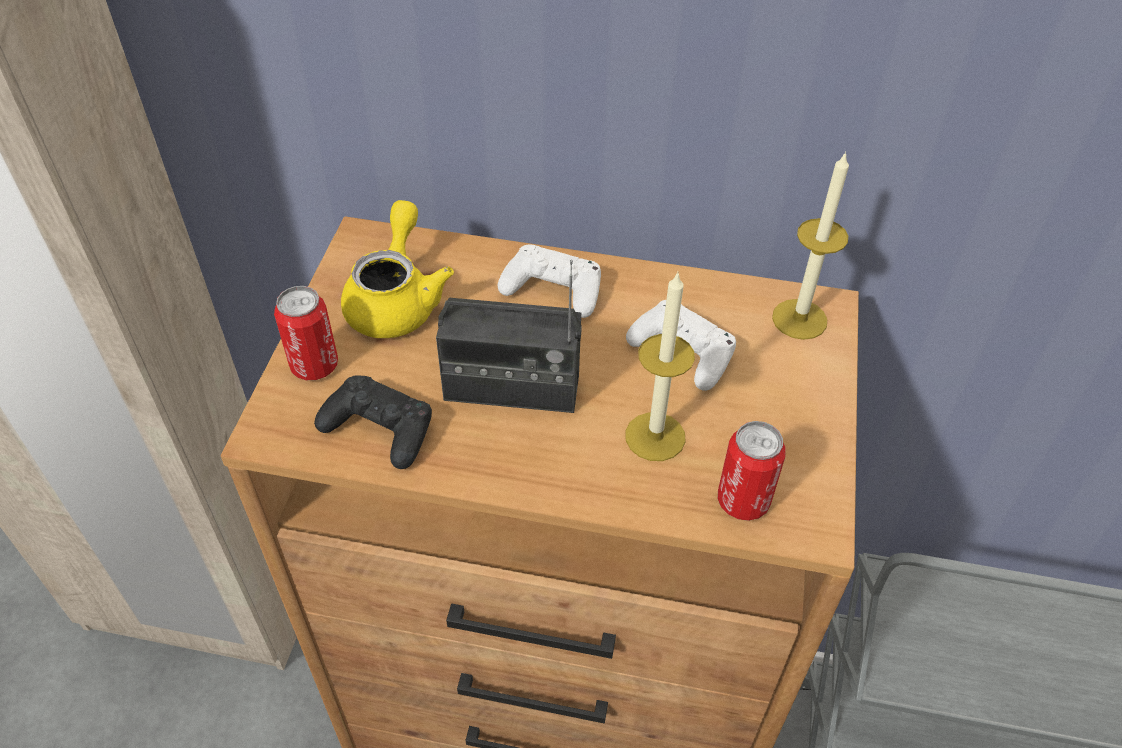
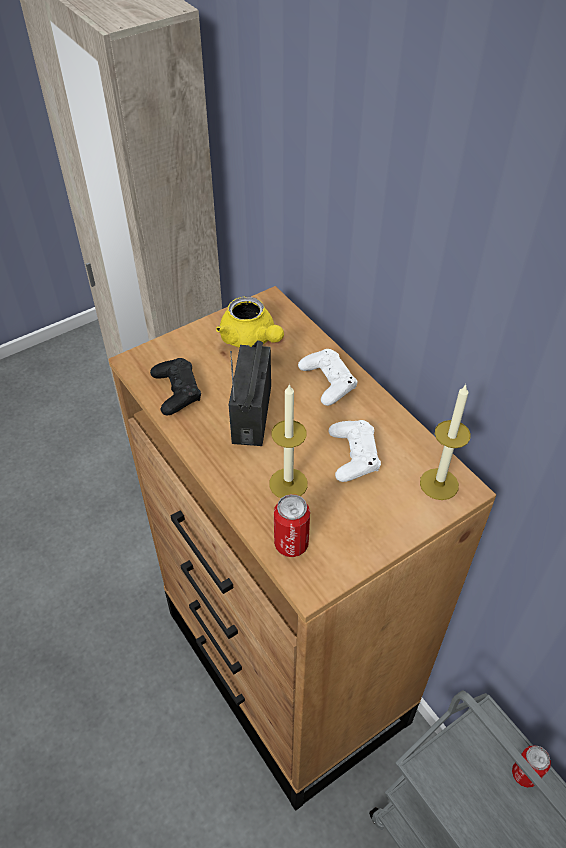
camera: 45 degrees right, 0 degrees up
(314, 365) = (183, 346): can -> can (524, 774)
(396, 299) = (251, 339): yellow teapot -> yellow teapot turned 90 degrees clockwise
(511, 389) = (251, 414): radio -> radio turned 45 degrees clockwise

